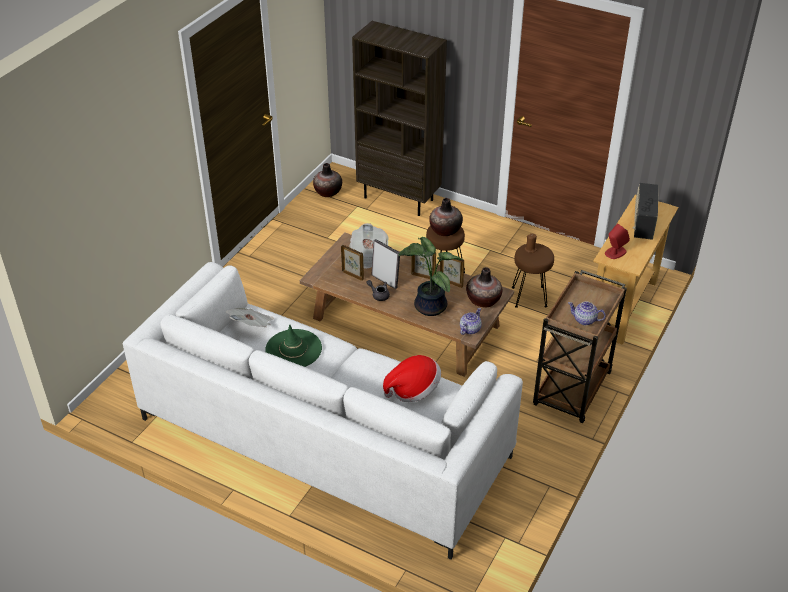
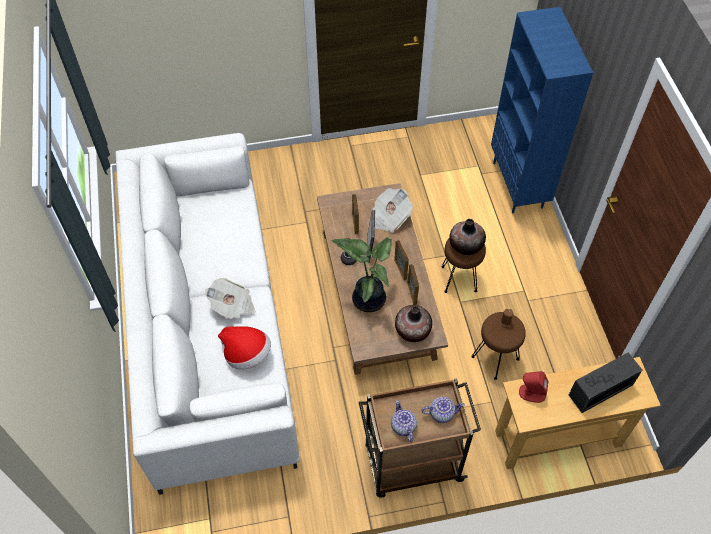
camera: 50 degrees right, 15 degrees up
(252, 326) = (226, 206): newspaper -> newspaper (233, 306)
(293, 349) = (223, 248): green hat -> none
(328, 192) = (473, 136): vase -> none
(399, 198) = (518, 185): brown bookcase -> blue bookcase
(469, 329) = (368, 344): teapot -> teapot (441, 413)

